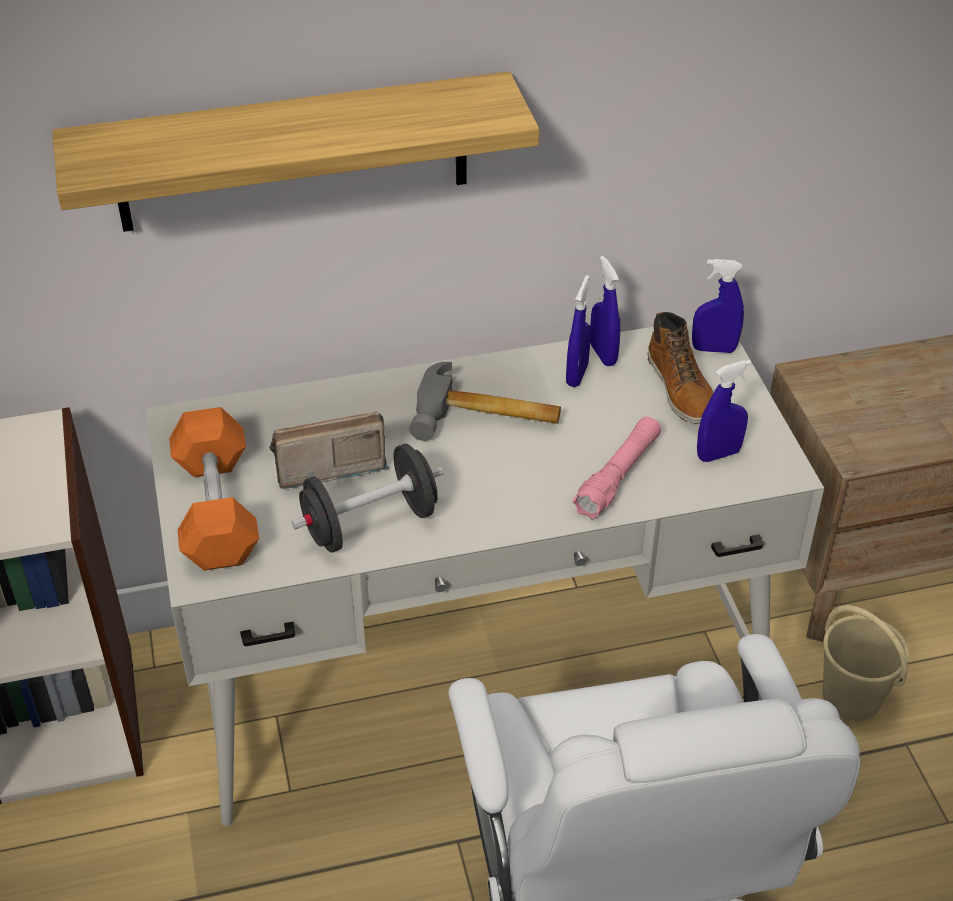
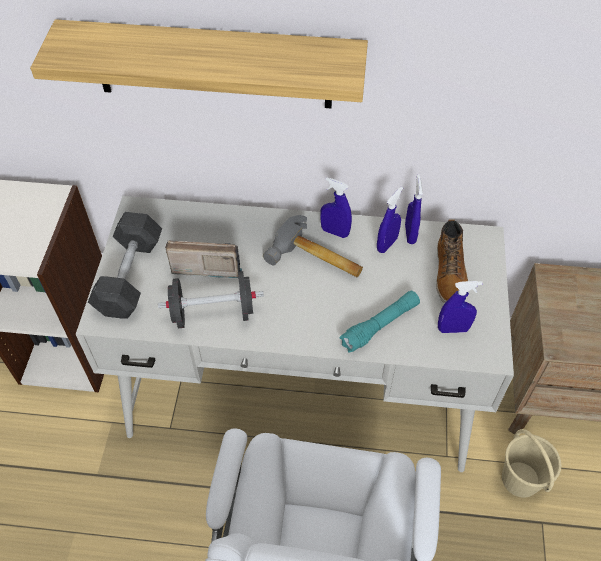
camera: 20 degrees right, 10 degrees up
(216, 509) = (130, 276): orange dumbbell -> grey dumbbell
(618, 476) = (380, 325): pink flashlight -> turquoise flashlight
(714, 349) = (484, 250): blue spray bottle -> blue spray bottle (335, 232)

